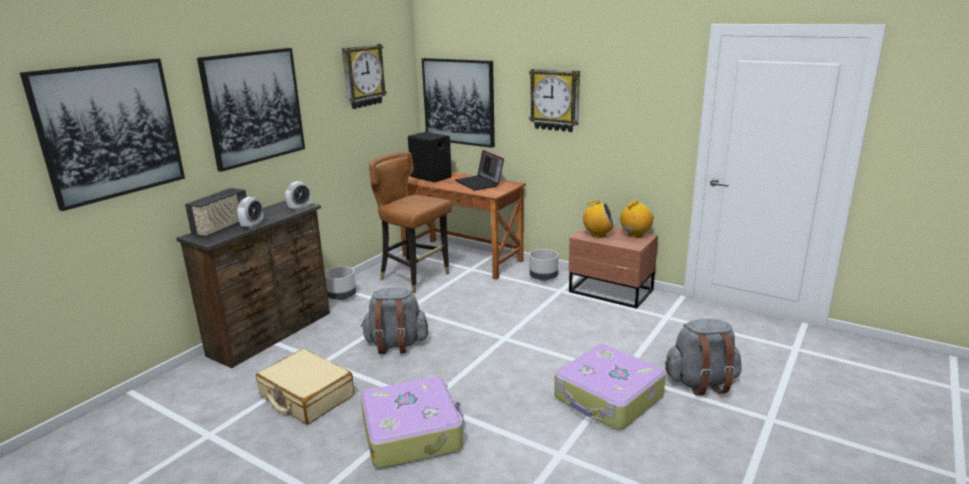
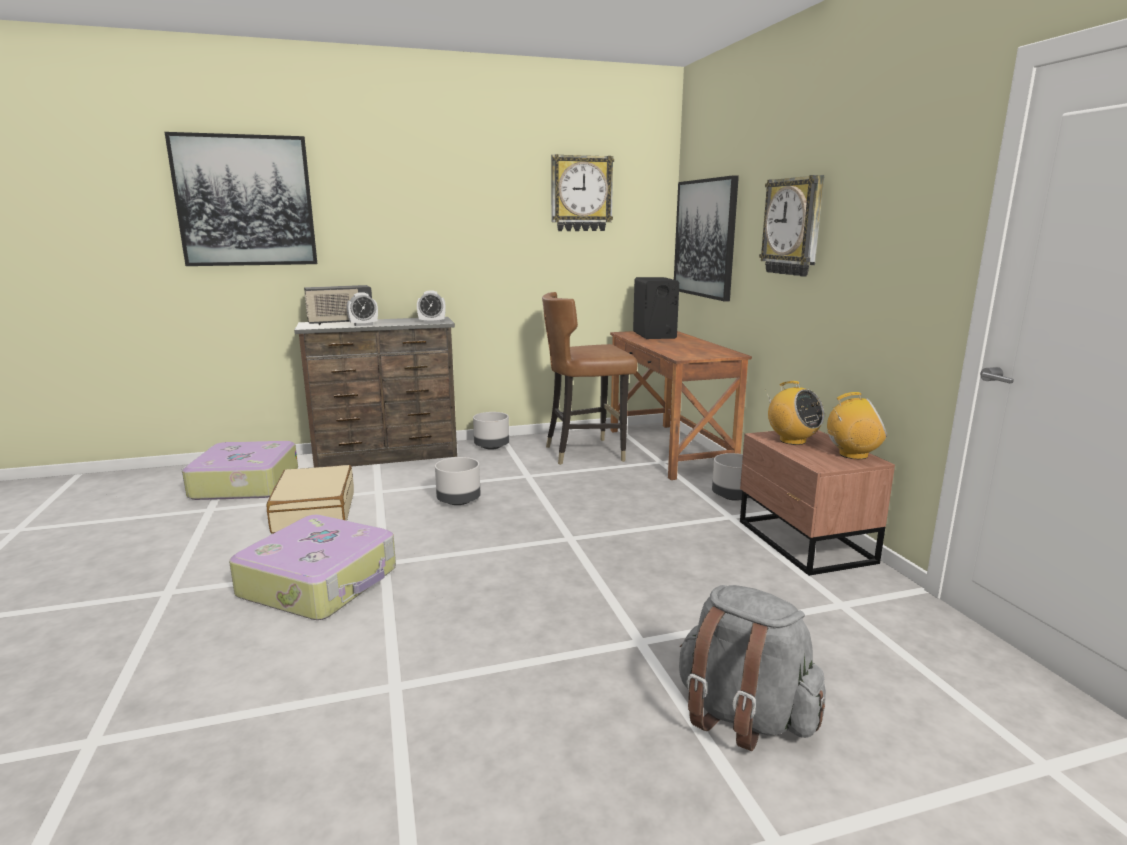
camera: 40 degrees right, 5 degrees down
(254, 107) = (416, 206): picture -> none
(396, 344) = (458, 501): grey backpack -> grey planter
(414, 278) = (585, 452): brown chair -> brown chair turned 90 degrees counterclockwise
(480, 183) = (694, 347): laptop -> none
(608, 398) = (567, 659): suitcase -> suitcase (244, 484)

